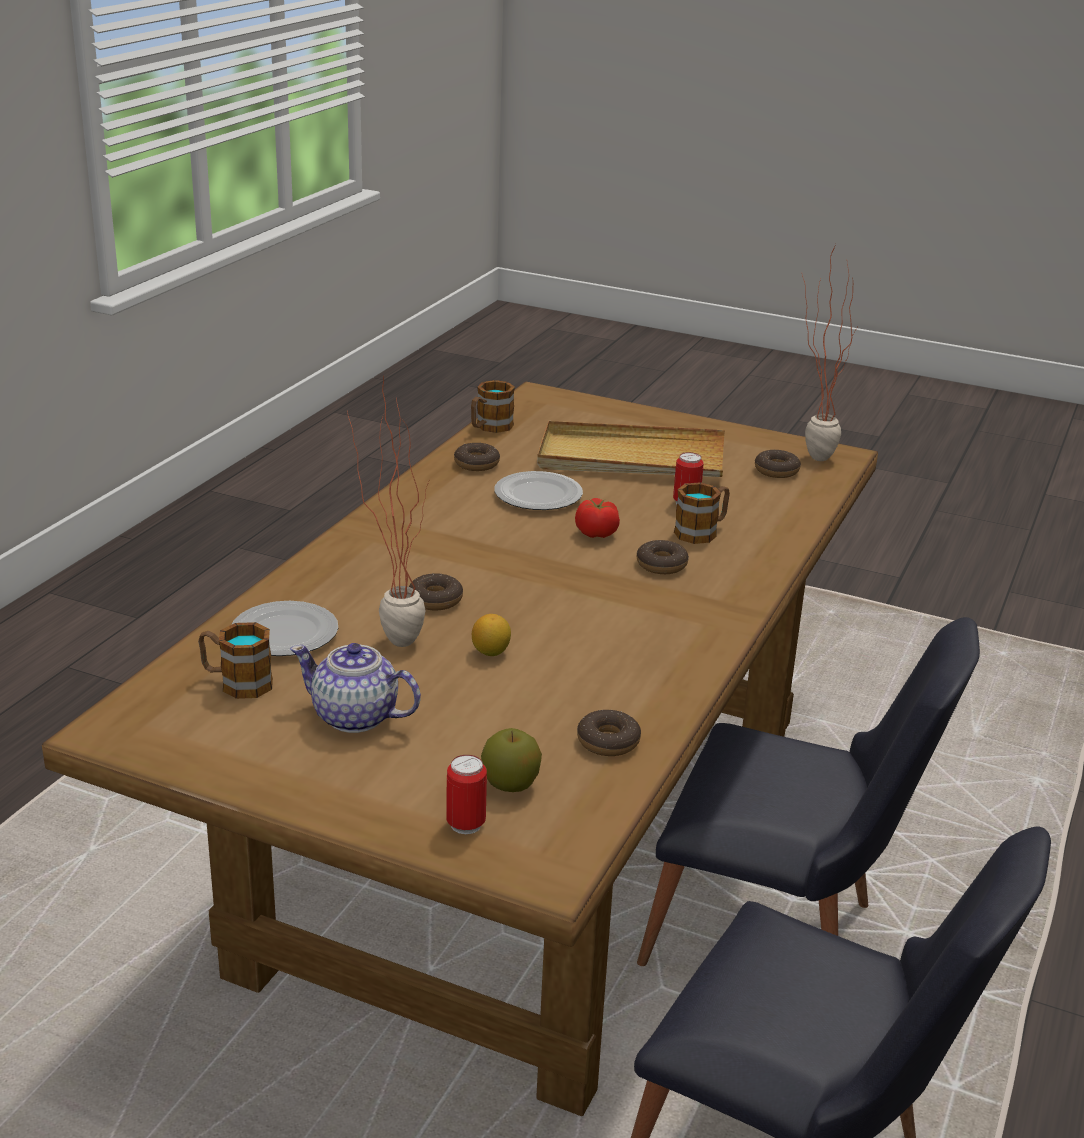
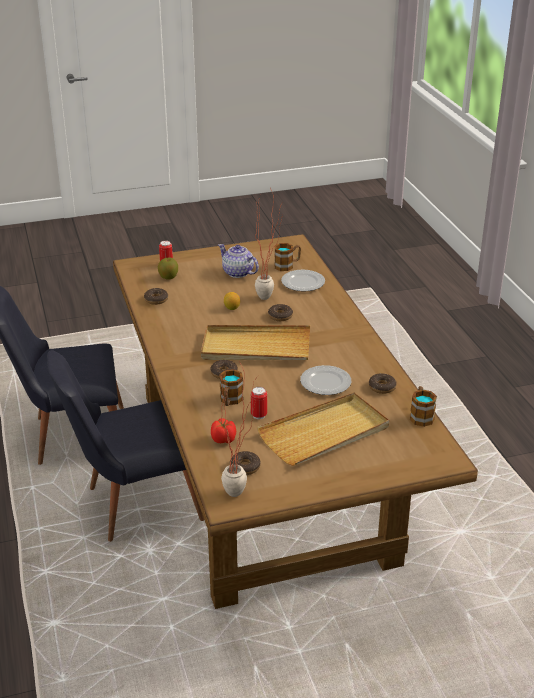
camera: 140 degrees right, 5 degrees up
(356, 717) = (238, 273): teapot -> teapot turned 120 degrees counterclockwise
(557, 575) = (256, 347): none -> beige tray
(596, 534) = (271, 375): tomato -> tomato (224, 440)

